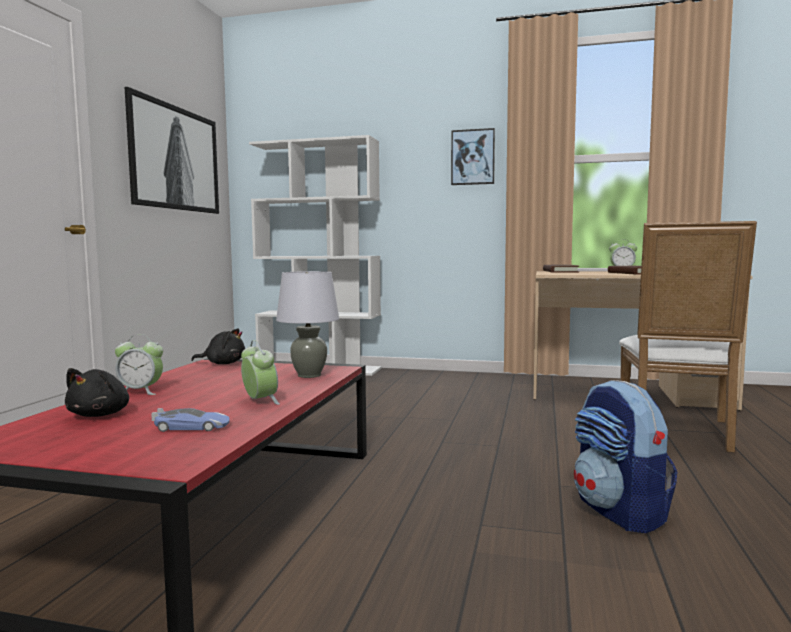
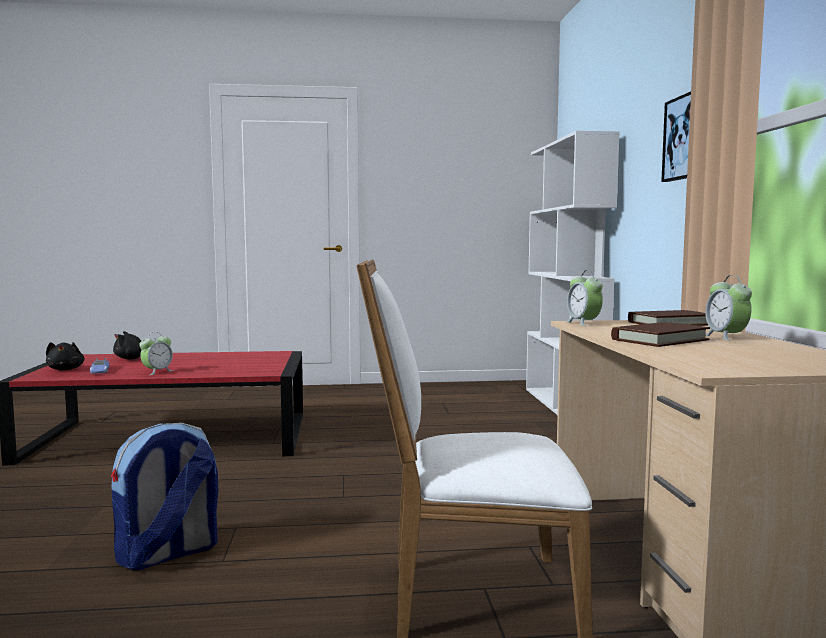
camera: 70 degrees right, 0 degrees up
(140, 392) = (185, 356): alarm clock -> alarm clock (583, 323)
(174, 158) = (462, 180): picture -> none
(223, 363) = (277, 355): black plush toy -> black plush toy (66, 369)
(309, 375) = (239, 370): grey table lamp -> none

